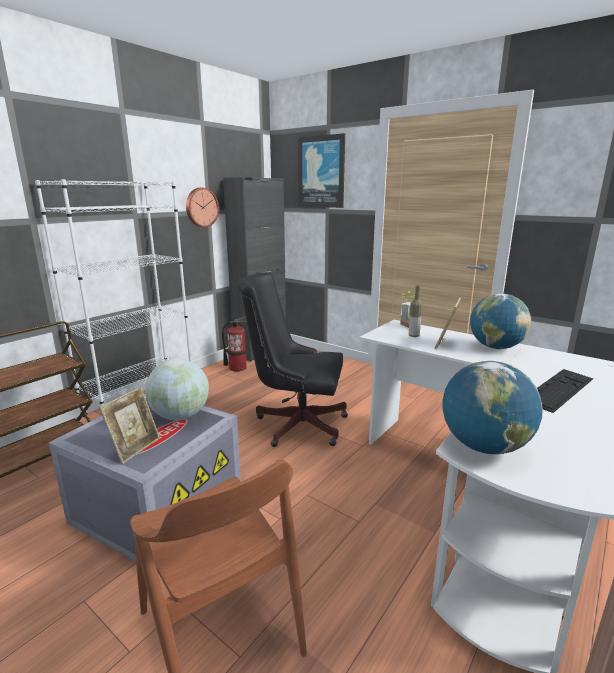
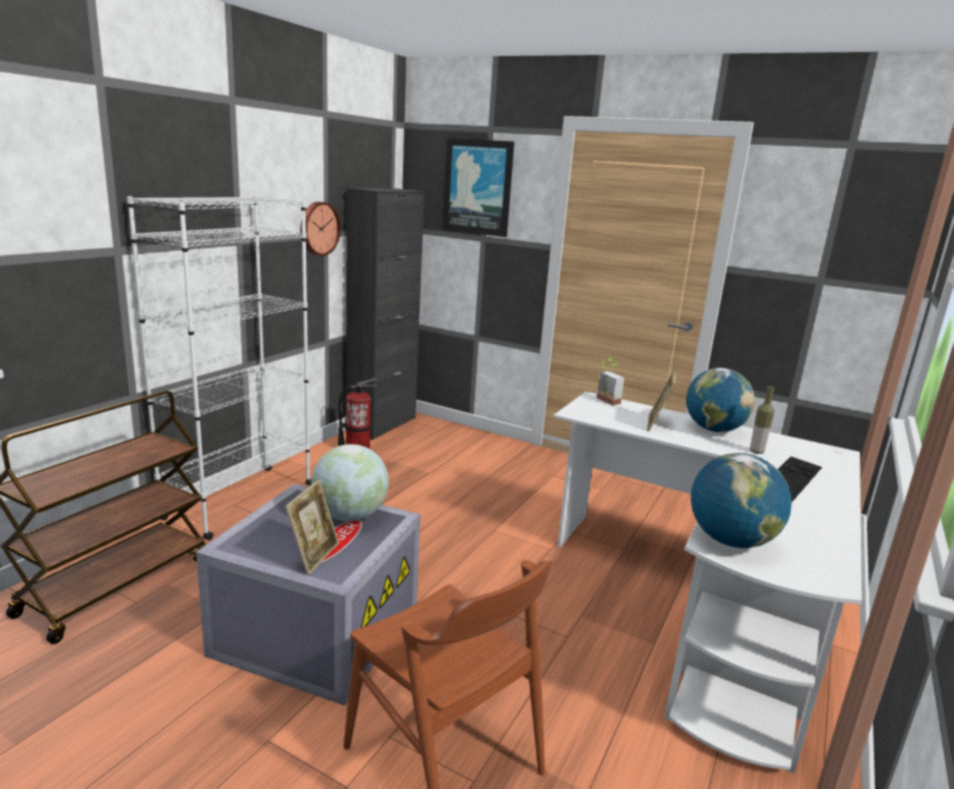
camera: 10 degrees left, 0 degrees up
(295, 423) = (459, 523): black office chair -> none
(413, 336) = (617, 414): bottle -> bottle (756, 451)

